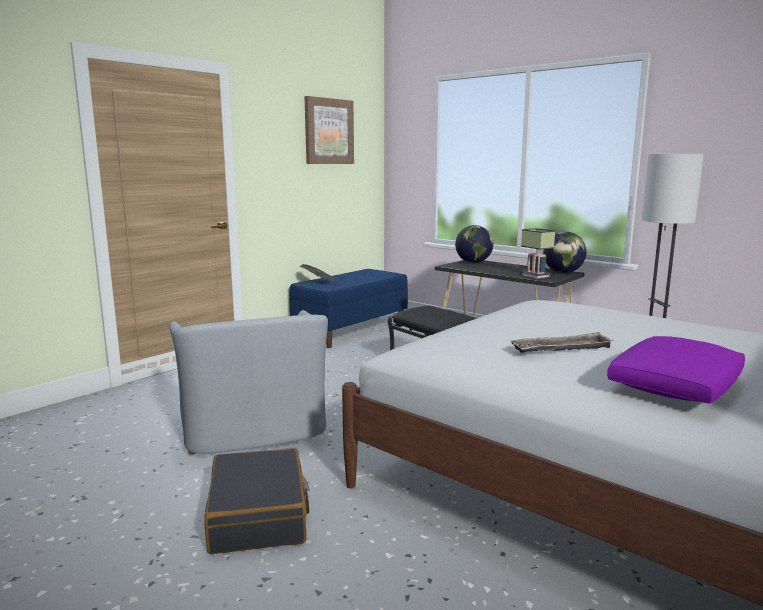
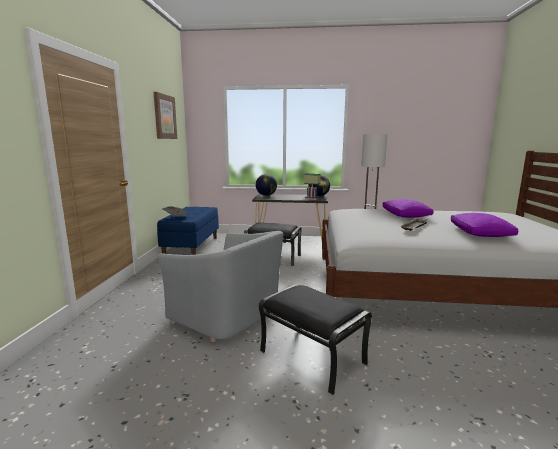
camera: 35 degrees left, 0 degrees up
(259, 515) = (310, 357): black suitcase -> black ottoman
(615, 327) = (405, 215): none -> purple pillow

